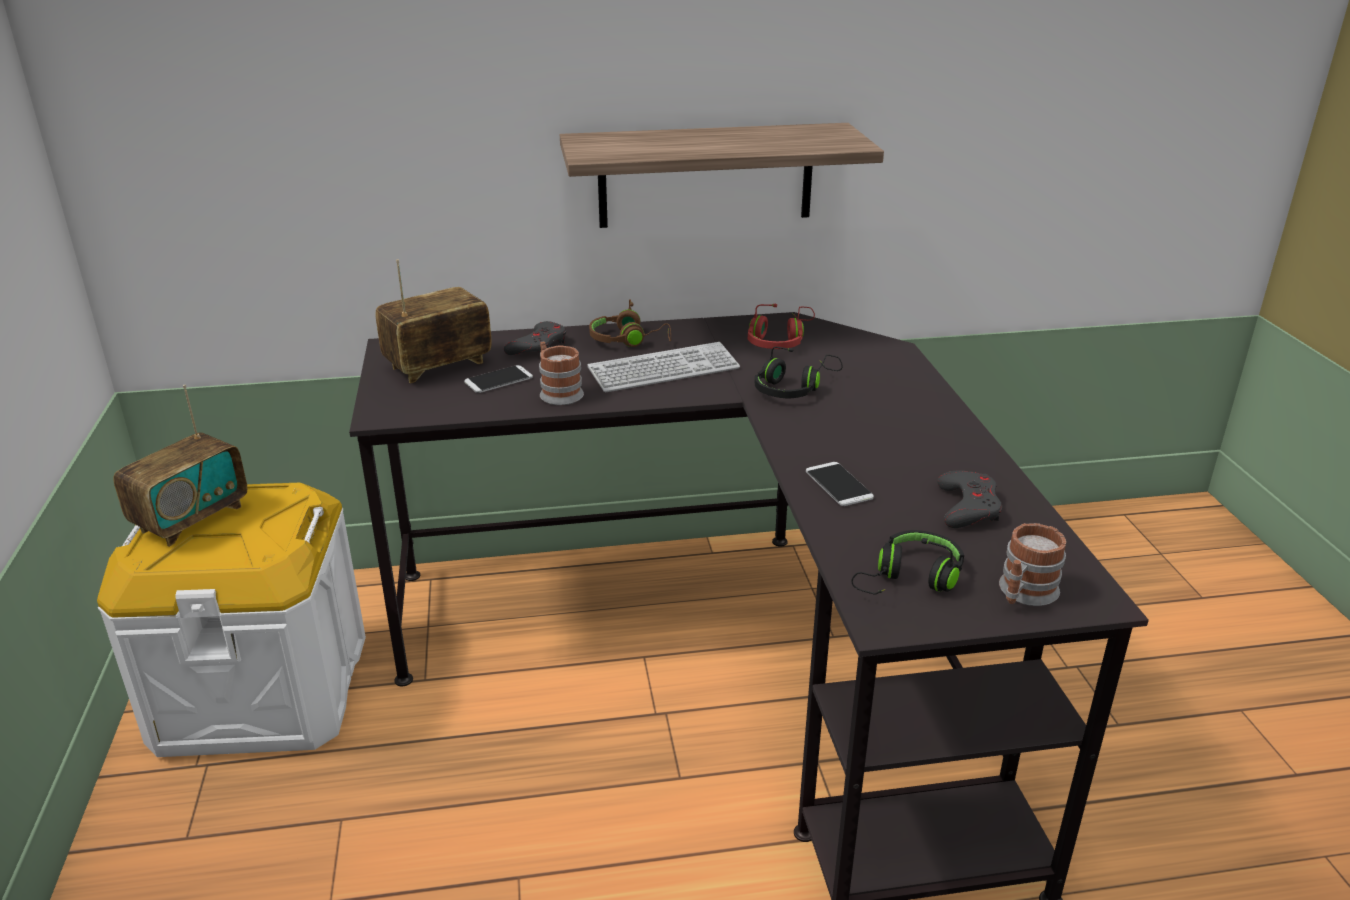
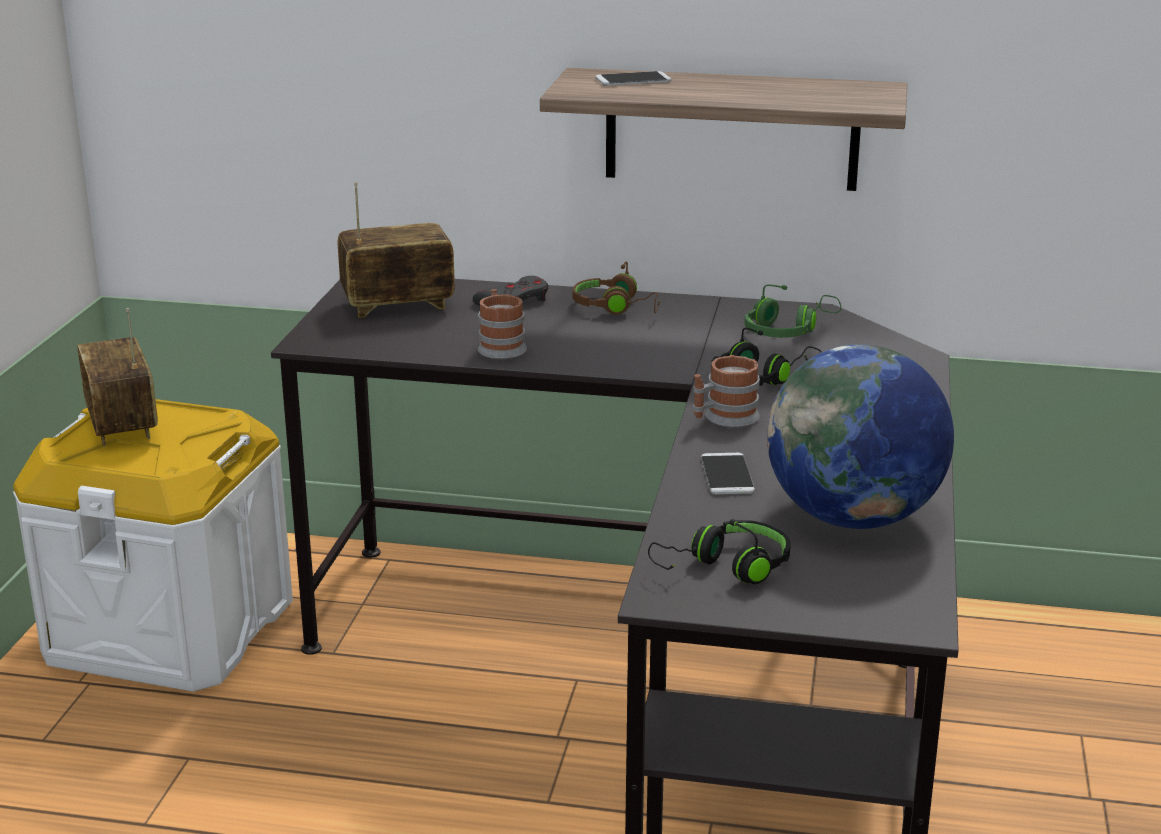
camera: 20 degrees right, 5 degrees down
(191, 519) = (122, 425): radio -> radio turned 105 degrees clockwise
(498, 380) = (448, 327): phone -> phone (633, 80)
(664, 370) = (630, 341): keyboard -> none
(779, 340) = (787, 330): red headphones -> green headphones
(968, 507) = (853, 518): grey game controller -> globe
(1024, 594) = (838, 602): mug -> mug (724, 419)

